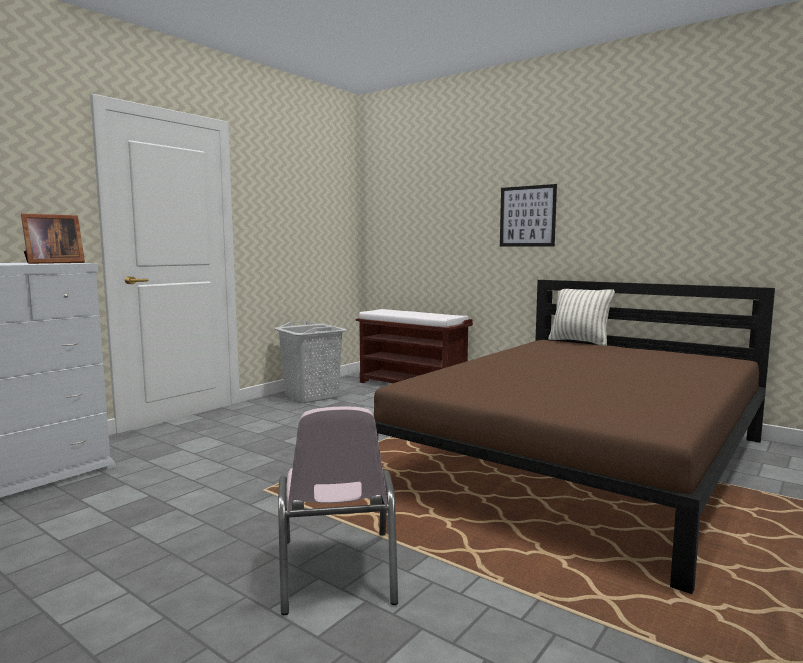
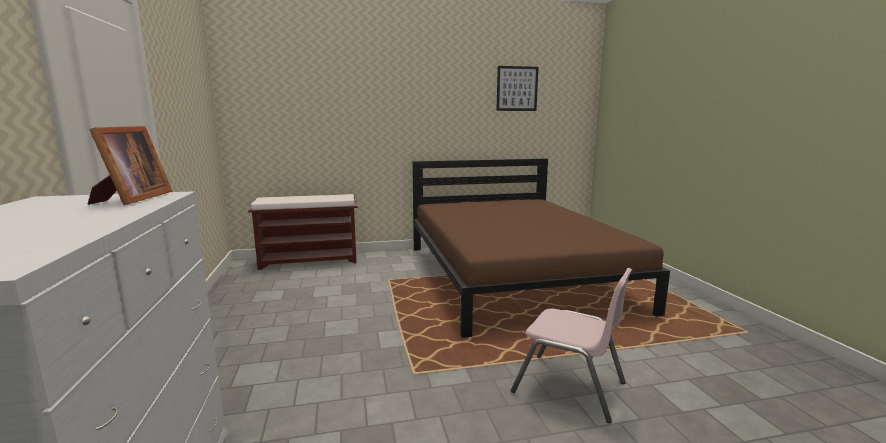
camera: 50 degrees left, 5 degrees up
(312, 396) = (246, 294): grey laundry basket -> none
(527, 216) = (398, 114): picture -> picture (517, 88)
(579, 342) = (447, 202): pillow -> none

